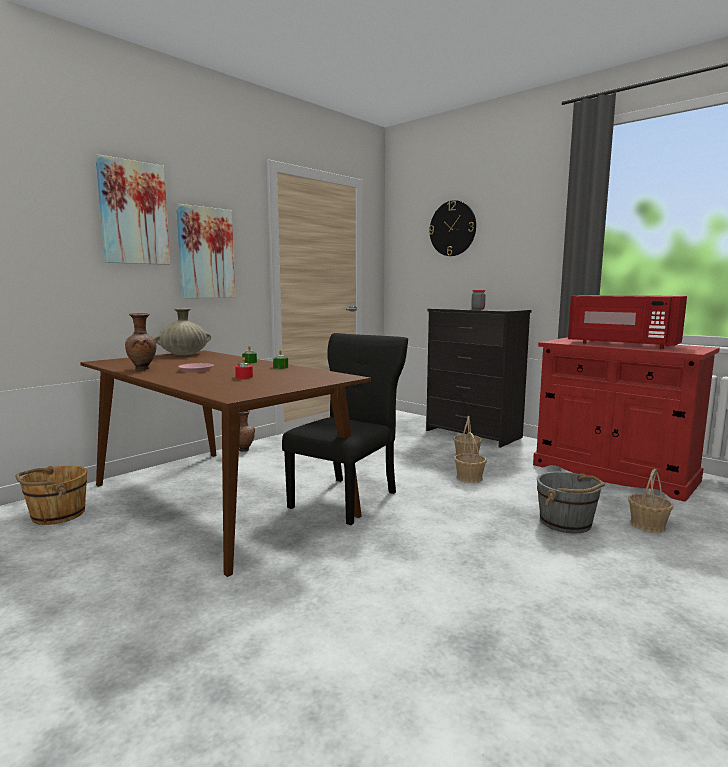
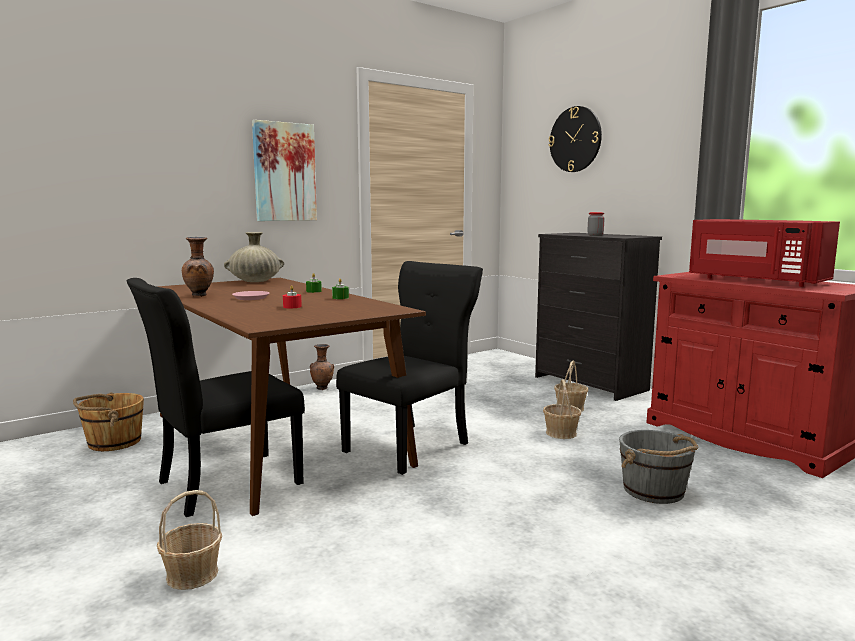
camera: 10 degrees right, 0 degrees up
(133, 213) = (205, 131): picture -> none
(186, 548) = (224, 484): none -> black chair
(647, 525) = (756, 502): basket -> basket (192, 574)

